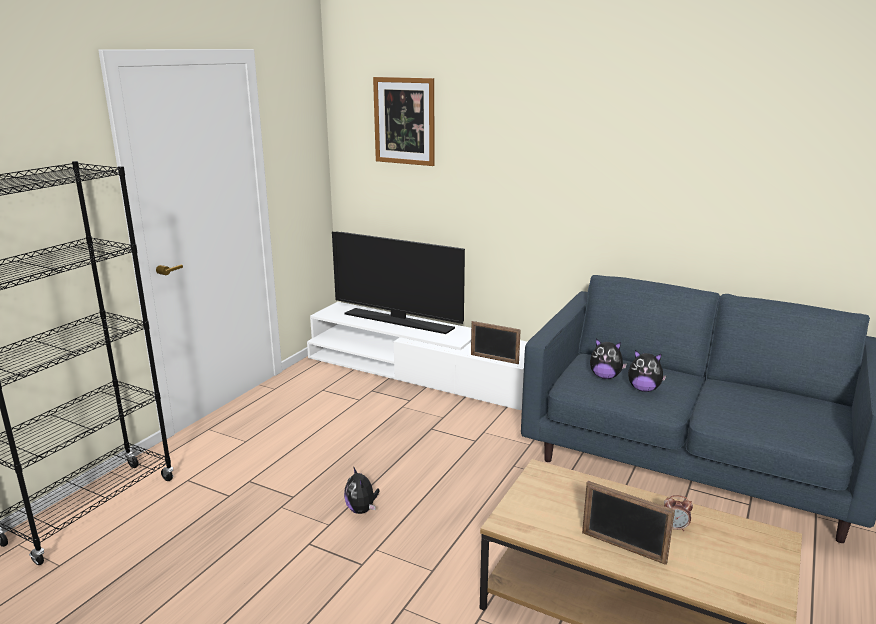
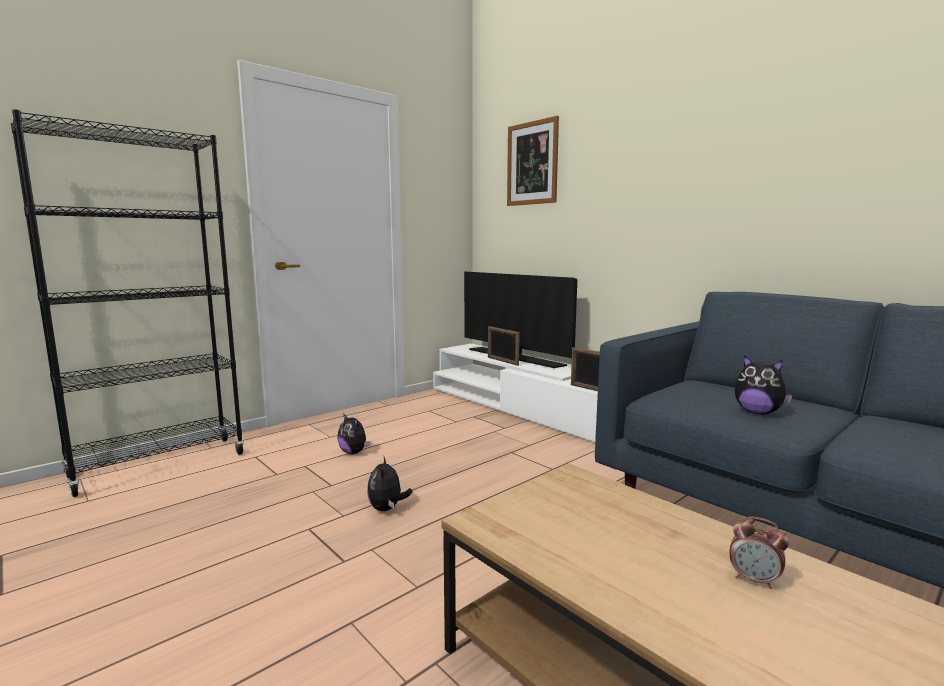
camera: 20 degrees right, 10 degrees down
(605, 376) = (707, 398): plush toy -> plush toy (354, 452)
(623, 547) = (644, 589): picture frame -> picture frame (502, 361)

